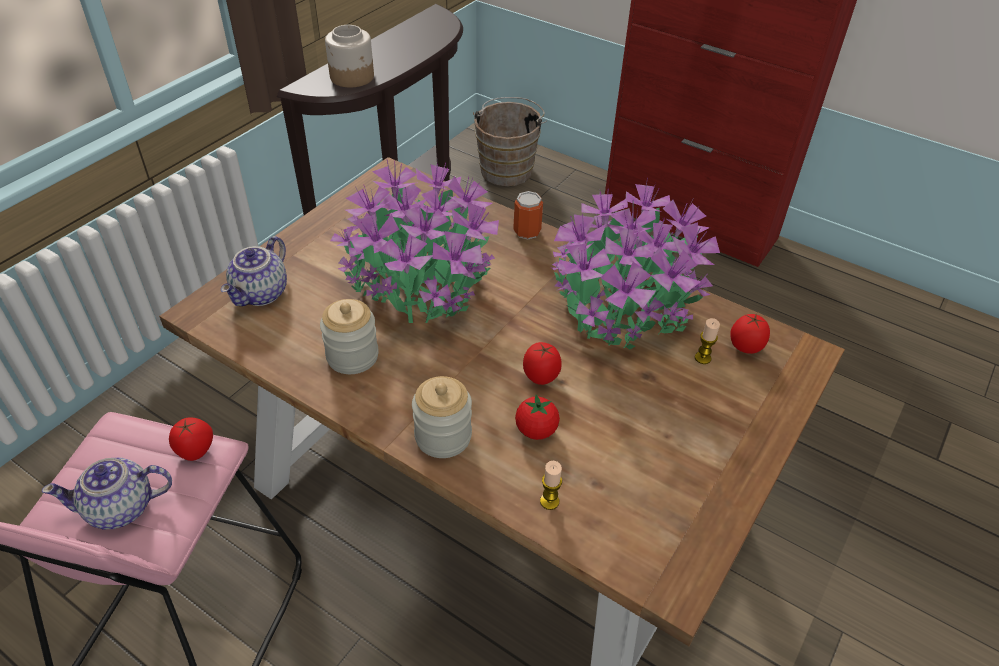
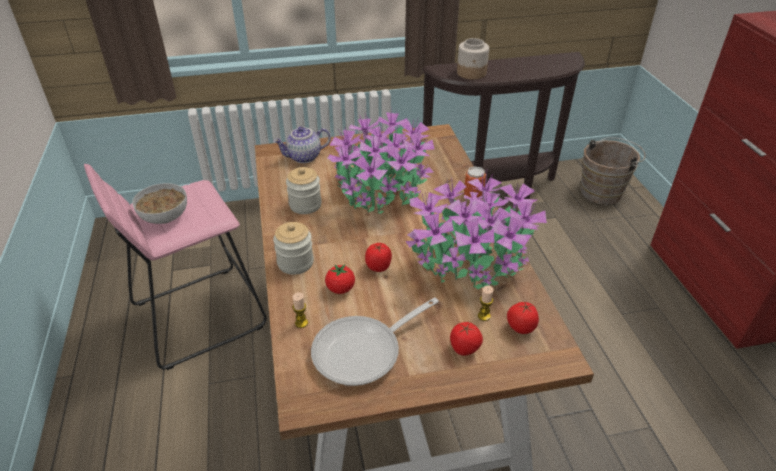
camera: 45 degrees right, 5 degrees down
(121, 508) = (164, 217): teapot -> bowl
(196, 451) = (214, 213): tomato -> tomato (464, 349)
(652, 480) = (364, 351): none -> frying pan

